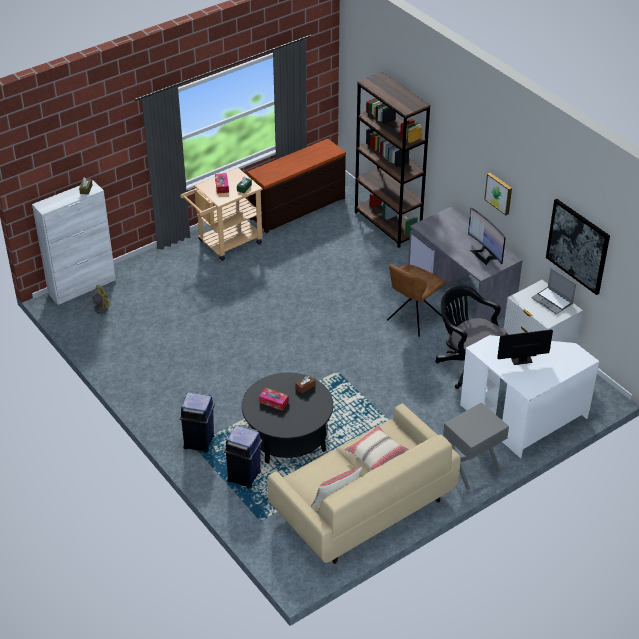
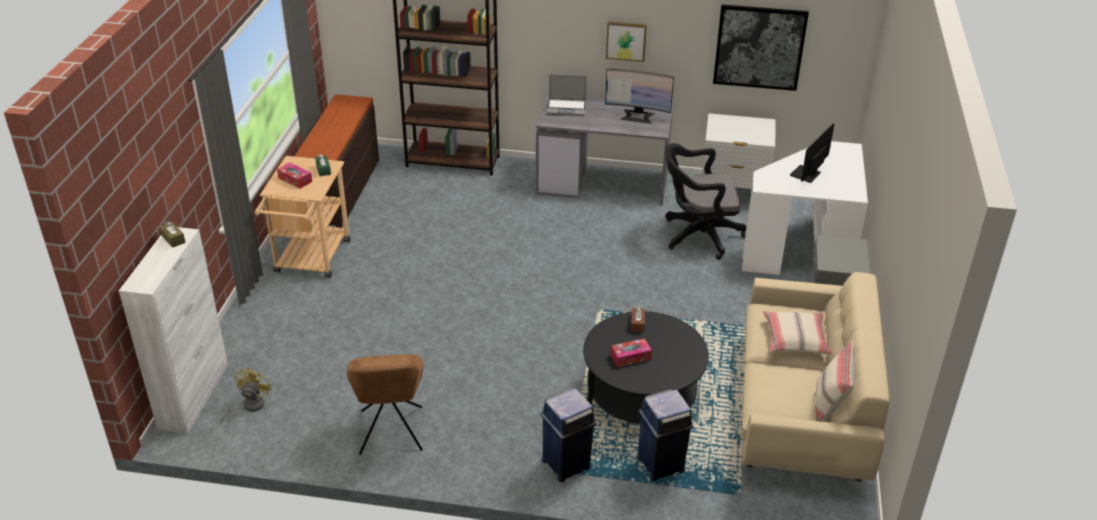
camera: 45 degrees left, 5 degrees down
(413, 319) = (595, 226): brown chair -> brown chair (391, 433)
(553, 301) = (744, 124): laptop -> laptop (567, 108)

